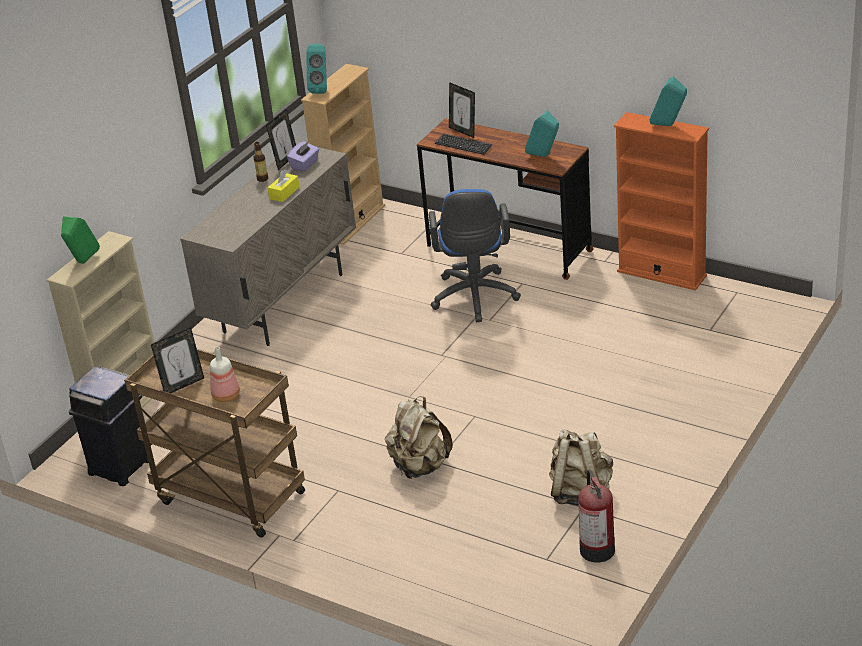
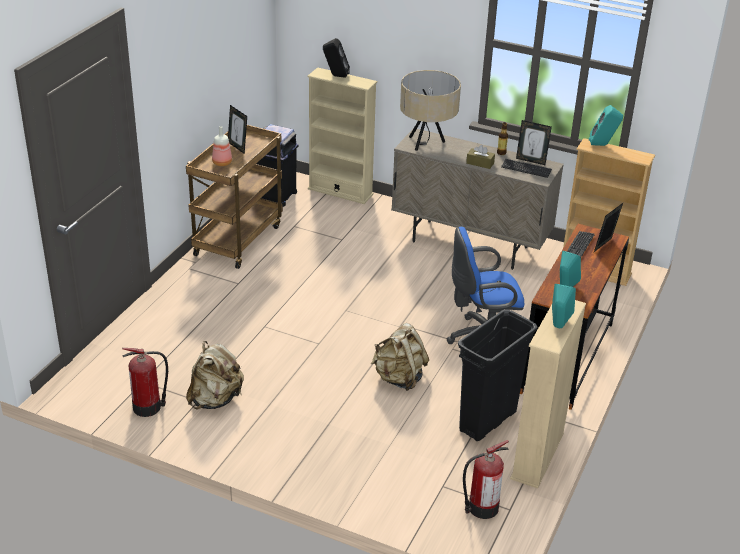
camera: 80 degrees right, 0 degrees up
(83, 262) = (335, 76): green speaker -> black speaker
(226, 228) = (427, 143): none -> beige table lamp
(284, 193) = (480, 163): yellow tissue box -> brown tissue box
(305, 164) = (526, 169): purple tissue box -> keyboard
(420, 466) = (259, 318): beige backpack -> beige backpack (399, 378)
(611, 300) = (487, 421): none -> black trash can
(661, 273) = (537, 456): orange bookcase -> beige bookcase
(737, 308) = (481, 508): none -> fire extinguisher

